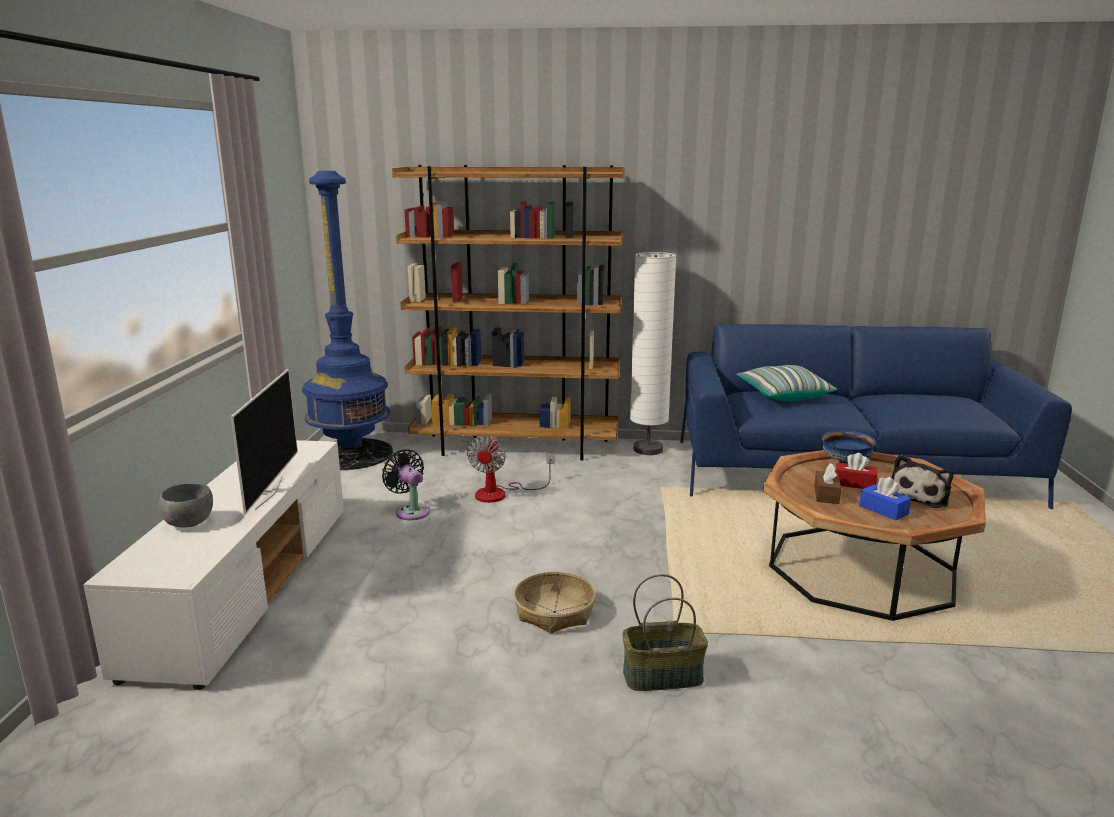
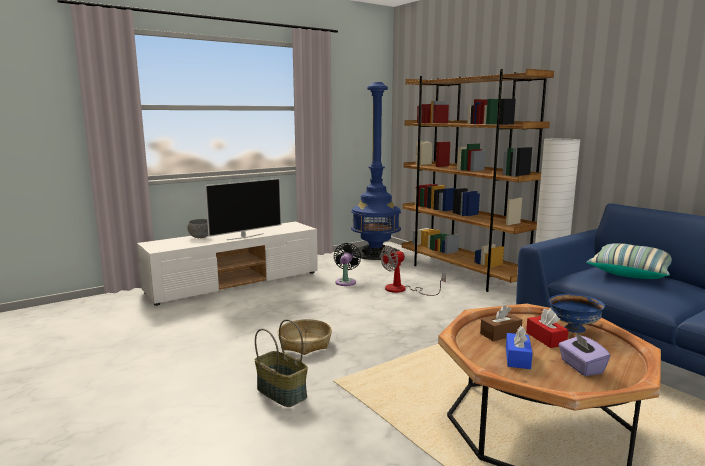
camera: 50 degrees right, 5 degrees down
(920, 497) = (581, 367): plush toy -> purple tissue box

